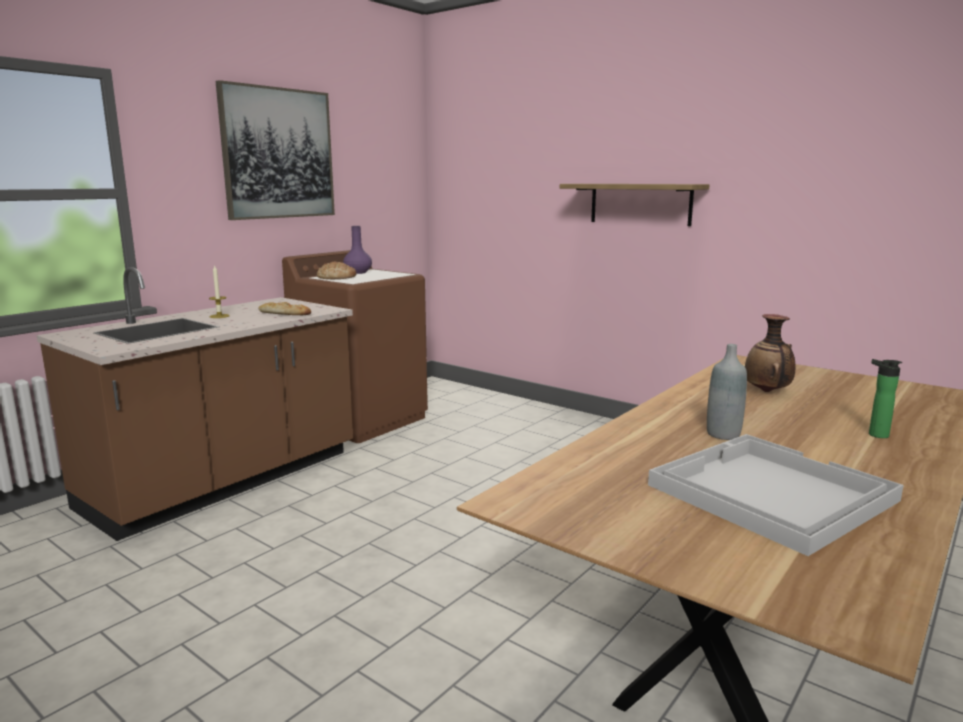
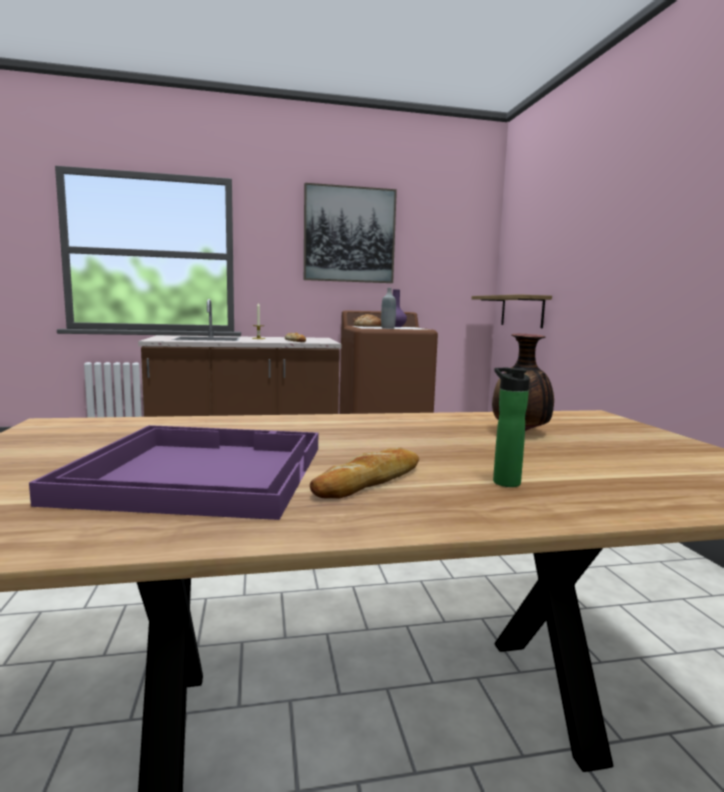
camera: 40 degrees right, 5 degrees down
(640, 204) = (637, 262): shelf -> shelf (522, 311)
(723, 434) = (339, 439): grey bottle -> grey bottle (388, 328)
(768, 492) = (199, 471): white tray -> purple tray
(842, 459) = (370, 481): none -> bread

